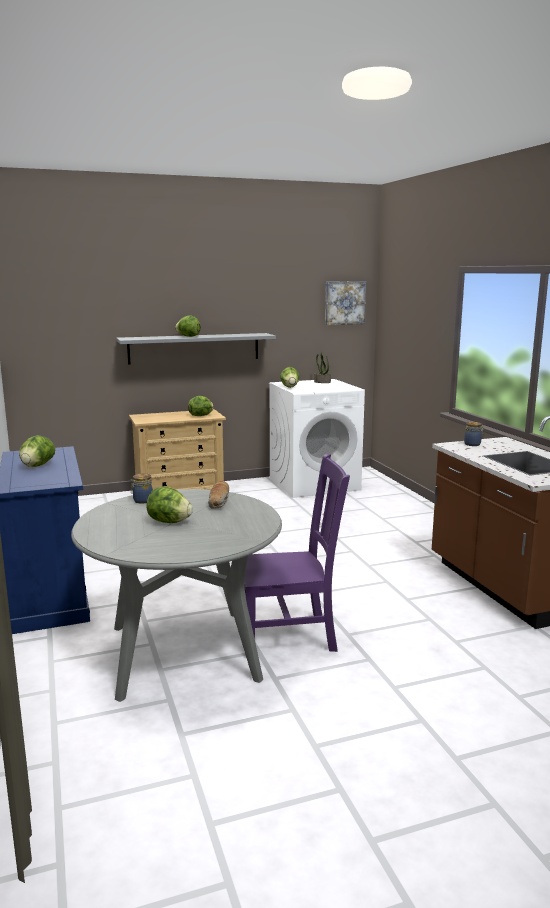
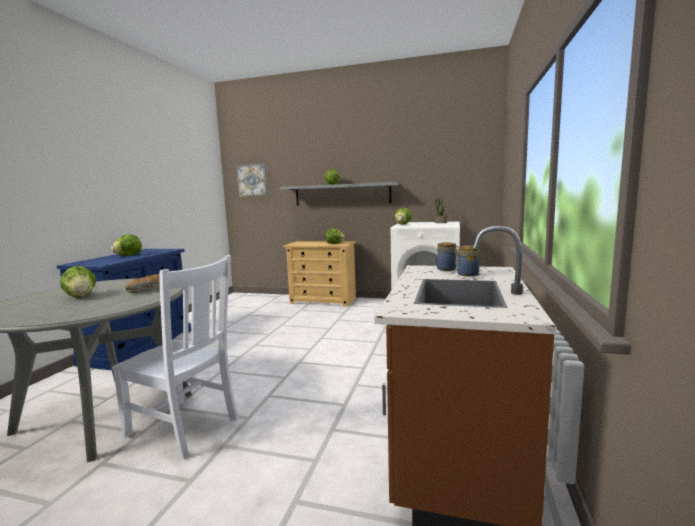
camera: 35 degrees right, 5 degrees down
(142, 501) = (121, 282): jar -> jar (466, 274)
(290, 636) = (185, 428): purple chair -> white chair
(344, 302) = (470, 155): picture -> picture (252, 180)

